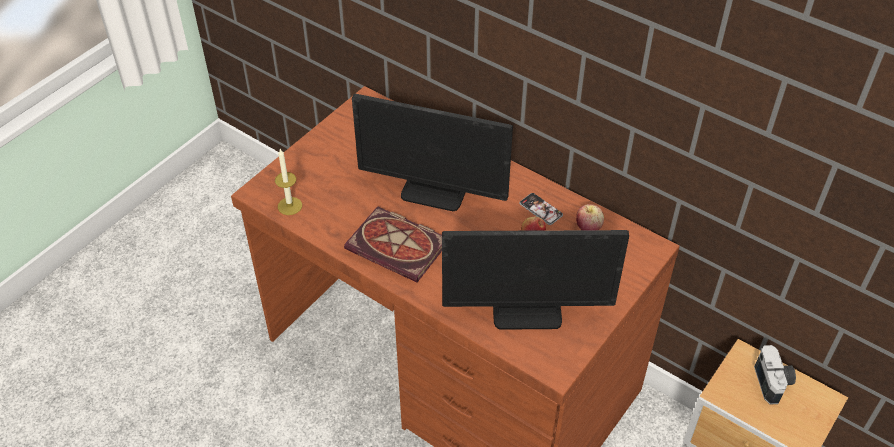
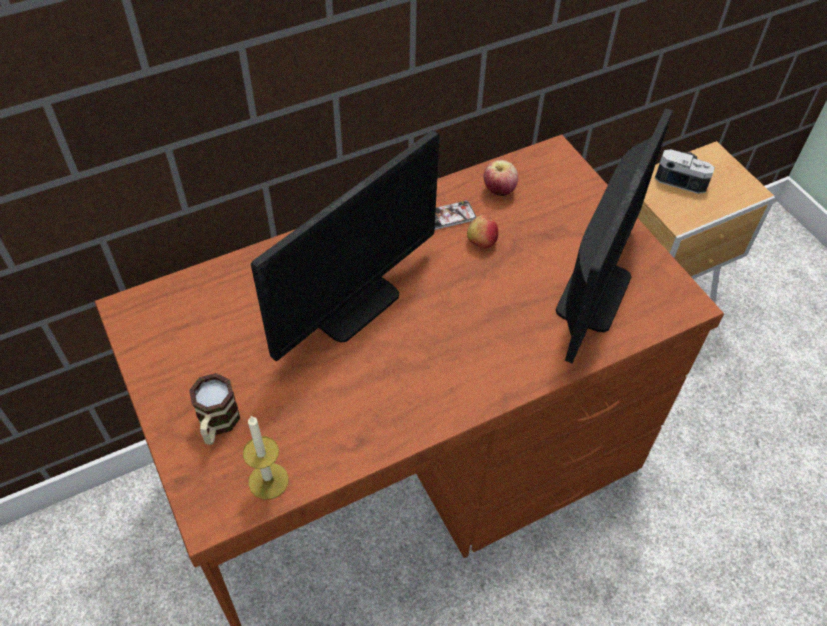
camera: 65 degrees left, 5 degrees up
(313, 170) = (217, 425): none -> mug
(399, 246) = (425, 377): book -> none

